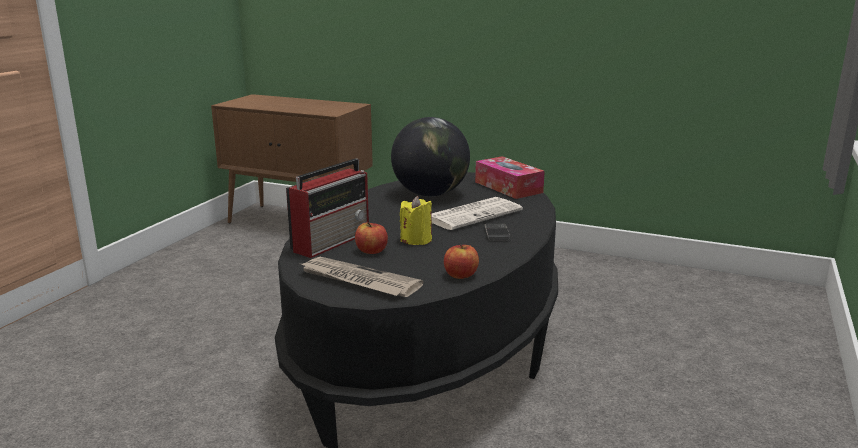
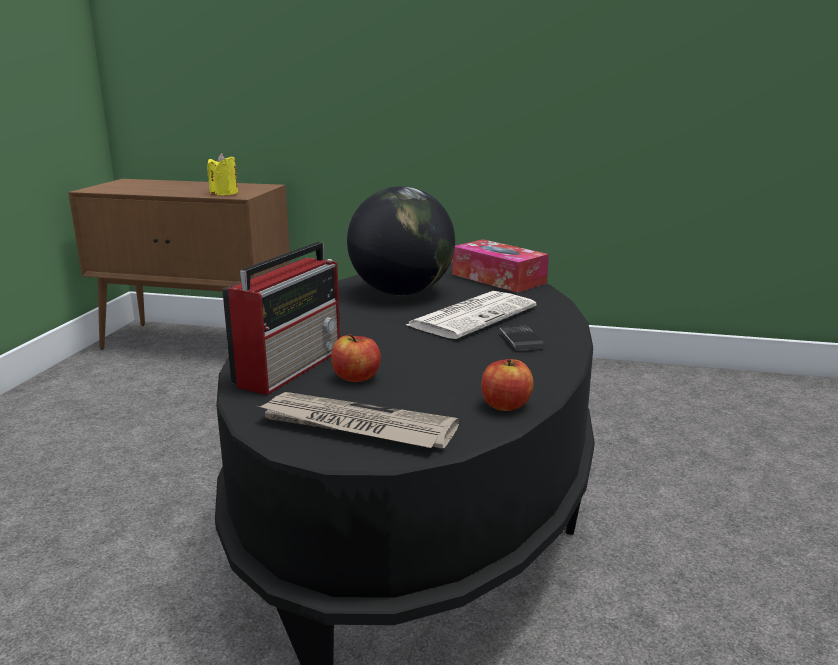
camera: 10 degrees left, 0 degrees up
(416, 240) = (413, 356): yellow candle -> yellow candle (224, 193)

